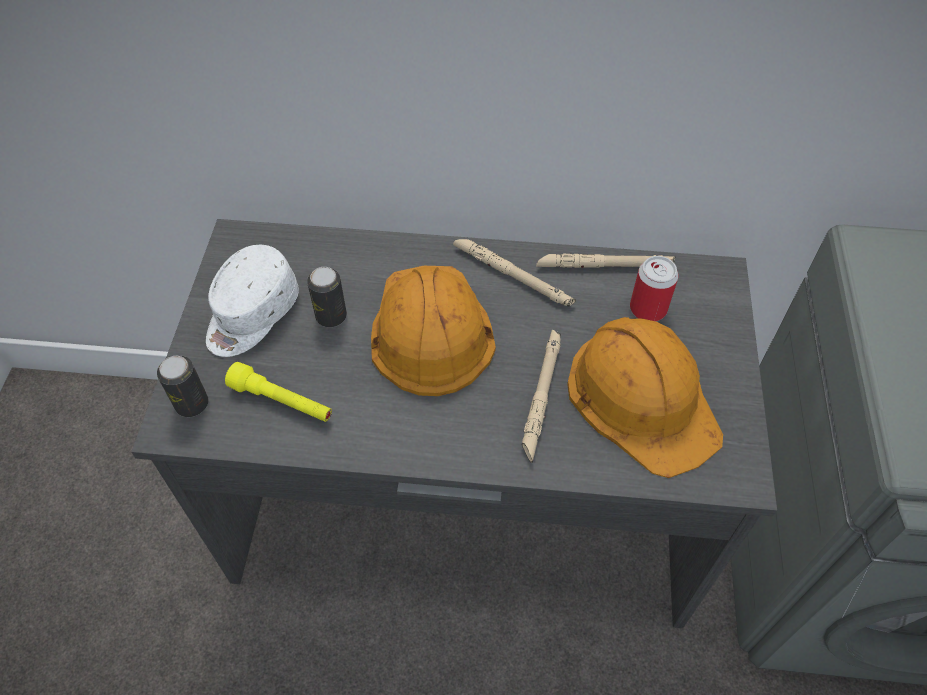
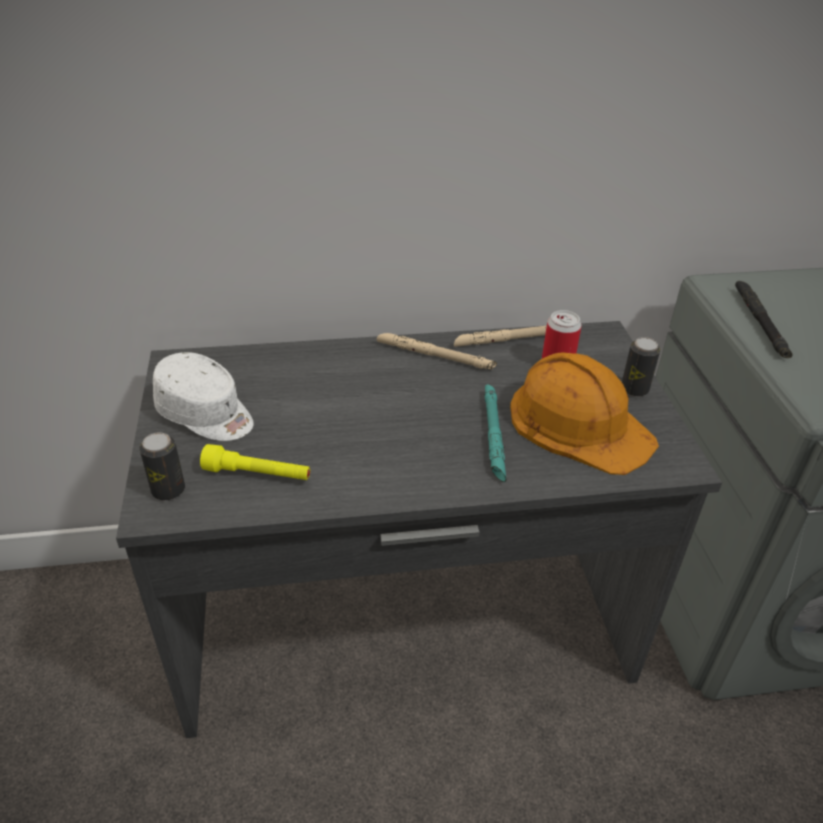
camera: 15 degrees left, 15 degrees down
(251, 315) = (206, 415): white cap -> white cap turned 75 degrees counterclockwise
(331, 316) = (283, 405): can -> can (634, 389)
(430, 329) = (377, 402): orange hard hat -> none
(541, 397) = (494, 435): beige flashlight -> turquoise flashlight
(897, 315) = (760, 323): none -> black flashlight

